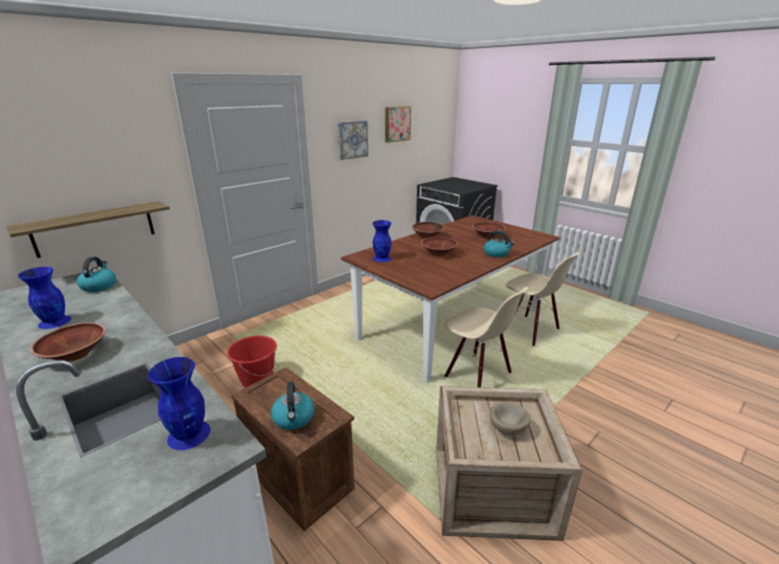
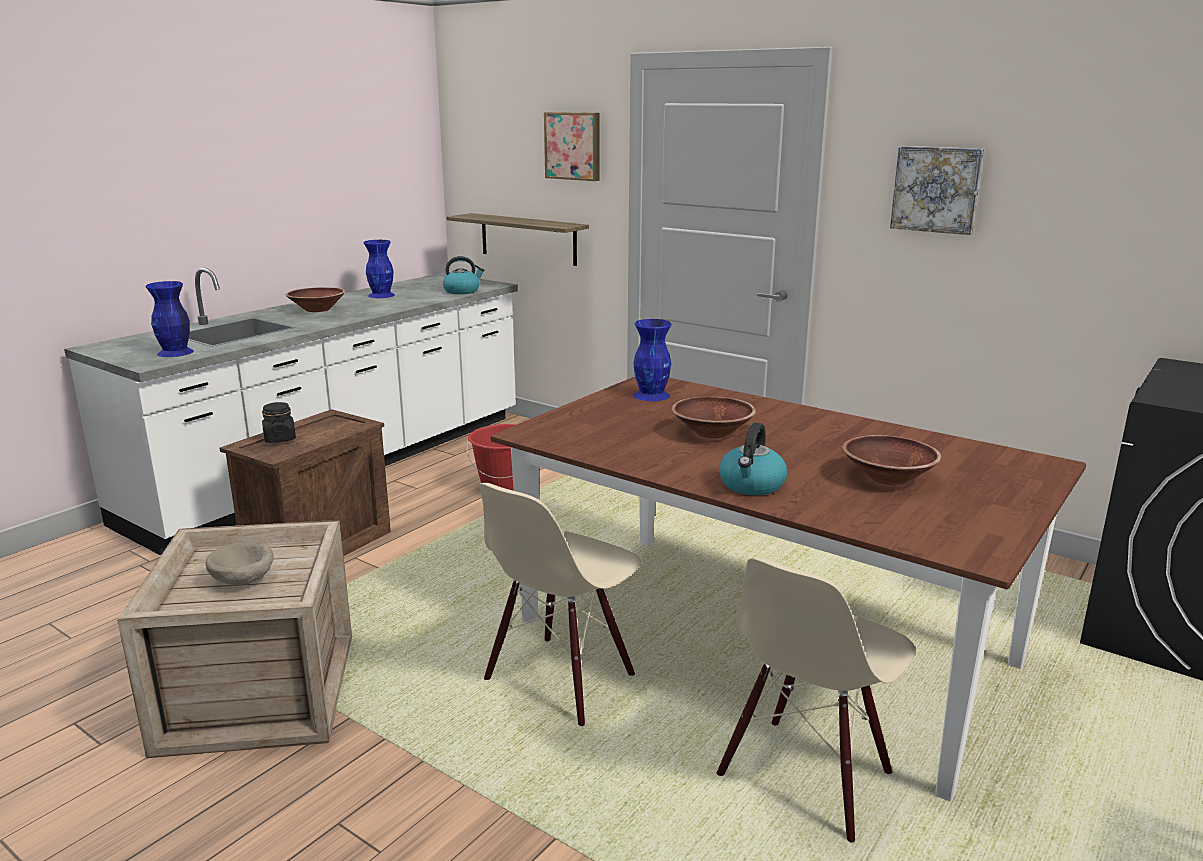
camera: 80 degrees right, 5 degrees down
(294, 418) = (279, 438): kettle -> black jar
(396, 124) = (1104, 168): picture -> picture (573, 146)
(427, 236) = (819, 420): brown bowl -> none

